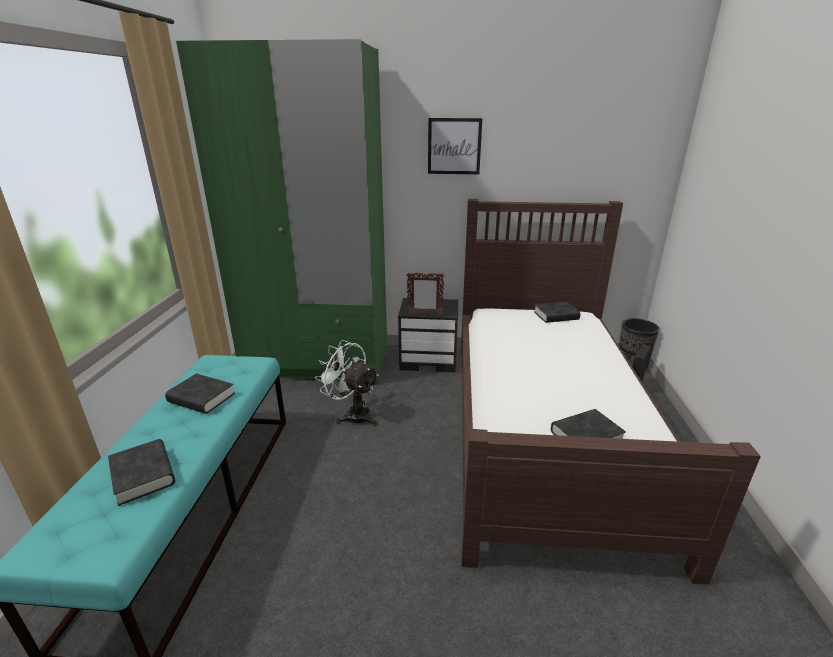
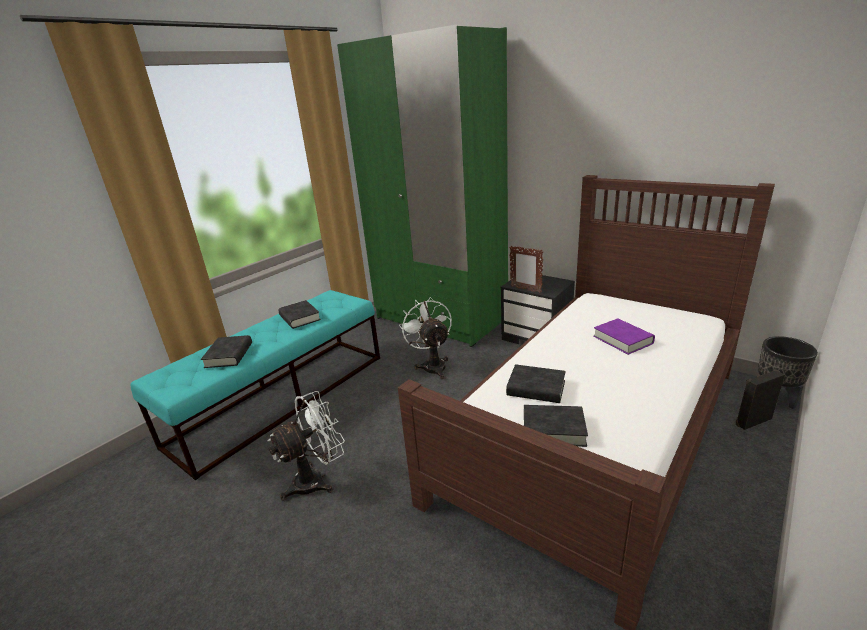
camera: 35 degrees right, 0 degrees up
(333, 590) = (316, 480): none -> white fan
(454, 146) = (577, 119): picture -> none
(551, 344) = (622, 340): none -> purple book
(556, 316) = (664, 314): black book -> black book (536, 388)

